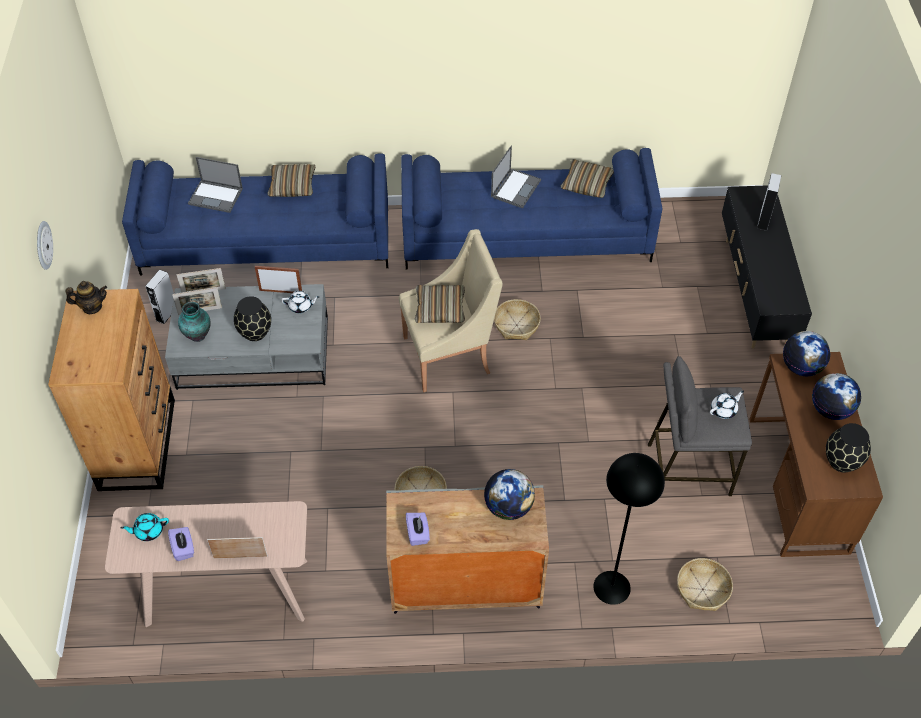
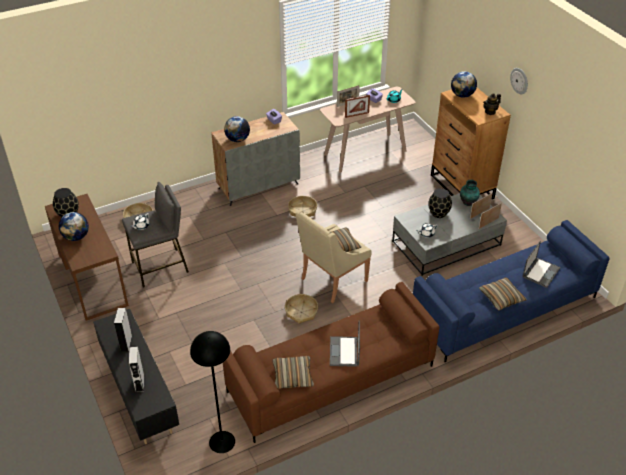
camera: 155 degrees right, 10 degrees down
(167, 313) = (516, 246): grey speaker -> grey speaker (126, 343)
(216, 196) = (541, 272): laptop -> laptop turned 135 degrees clockwise
(280, 291) = (445, 238): picture frame -> picture frame (356, 115)
(526, 235) = (330, 379): blue sofa -> brown sofa
(612, 587) = (185, 206): black floor lamp -> black floor lamp (222, 442)
(801, 367) = (96, 254): globe -> globe (462, 95)

